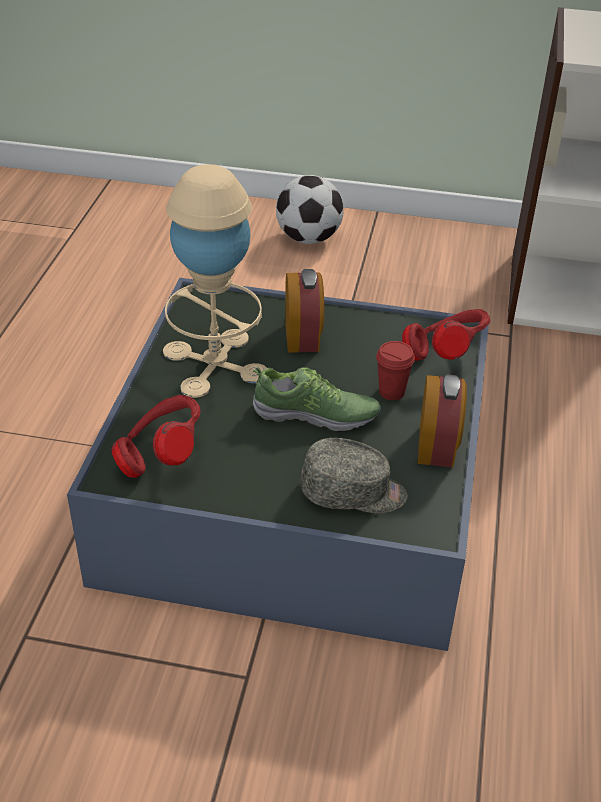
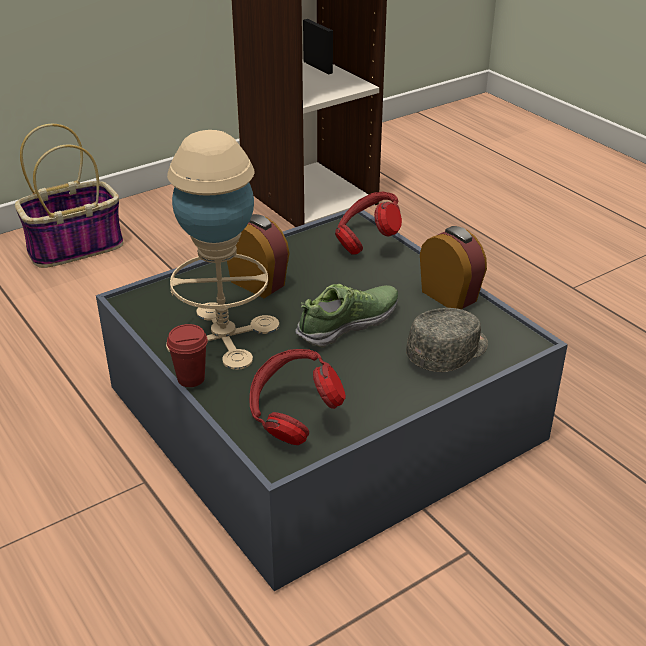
camera: 45 degrees left, 5 degrees down
(309, 238) = (76, 247): football -> basket
(391, 392) = (371, 282): red cup -> red cup (191, 379)

